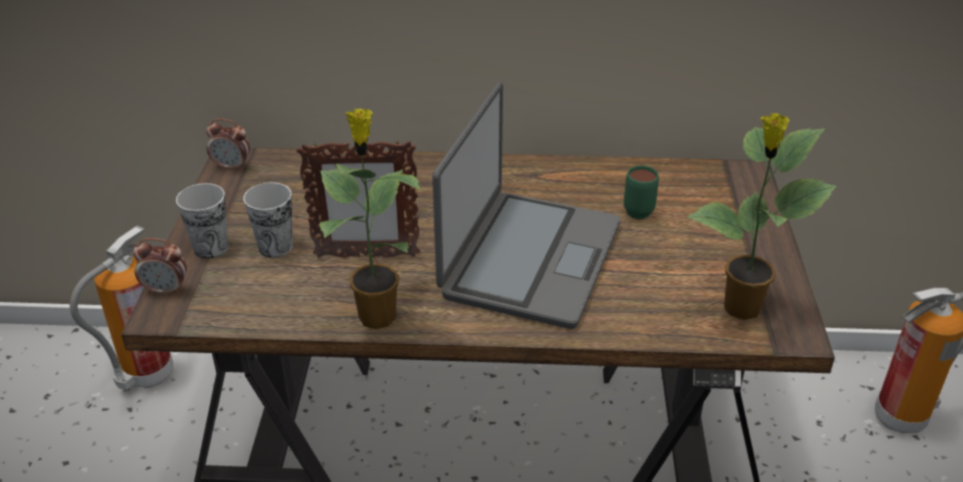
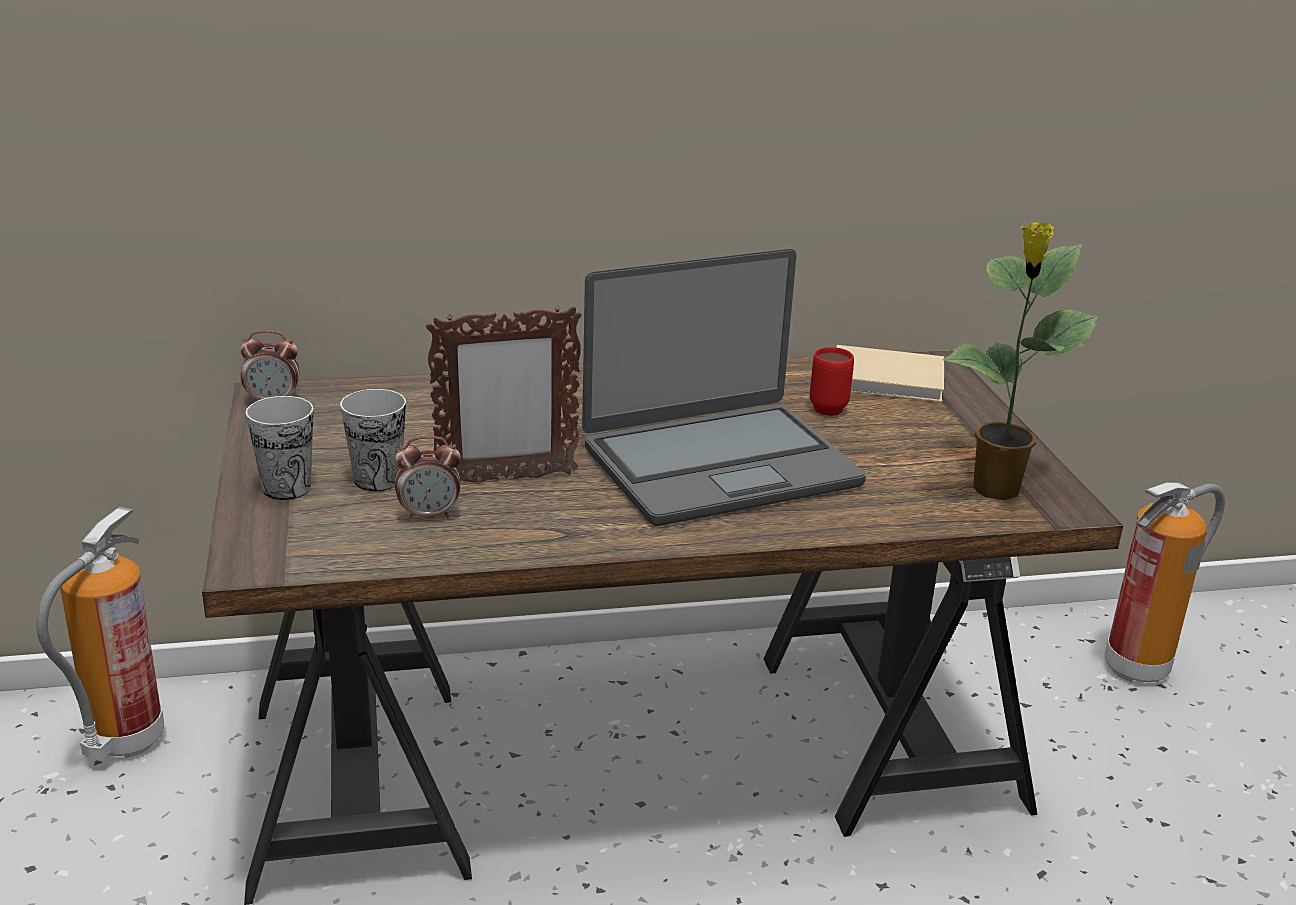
camera: 15 degrees left, 10 degrees down
(166, 290) = (245, 538): alarm clock -> alarm clock (429, 515)
(376, 314) = (551, 537): potted plant -> none
(529, 259) = (719, 465): laptop -> laptop turned 60 degrees clockwise
(638, 209) = (826, 406): green mug -> red mug
(702, 187) = (890, 380): none -> beige book

